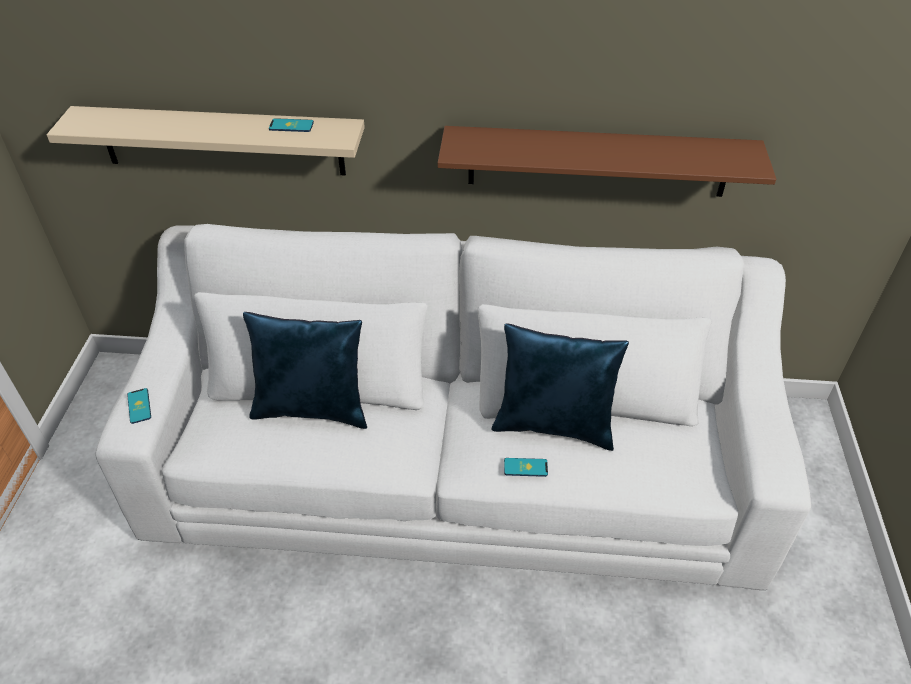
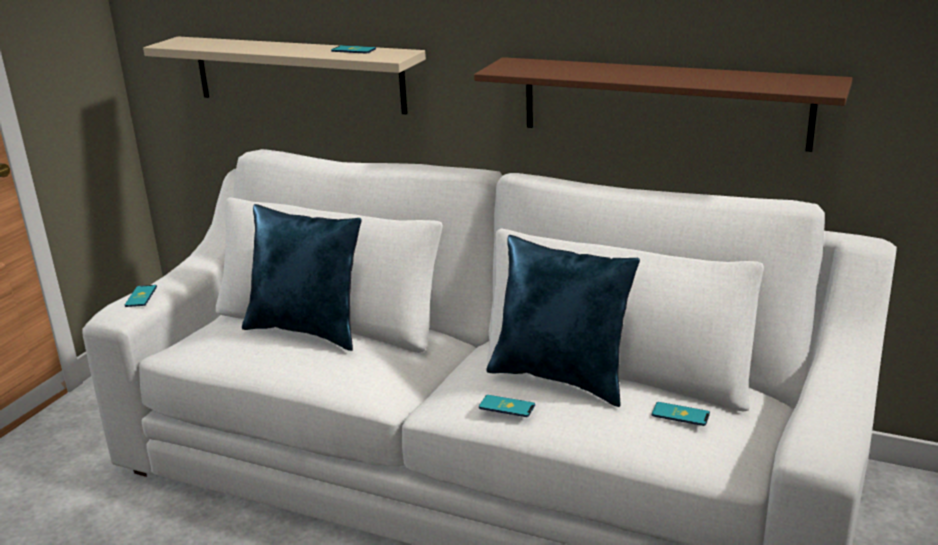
camera: 20 degrees right, 20 degrees down
(658, 446) = (680, 414): none -> phone

